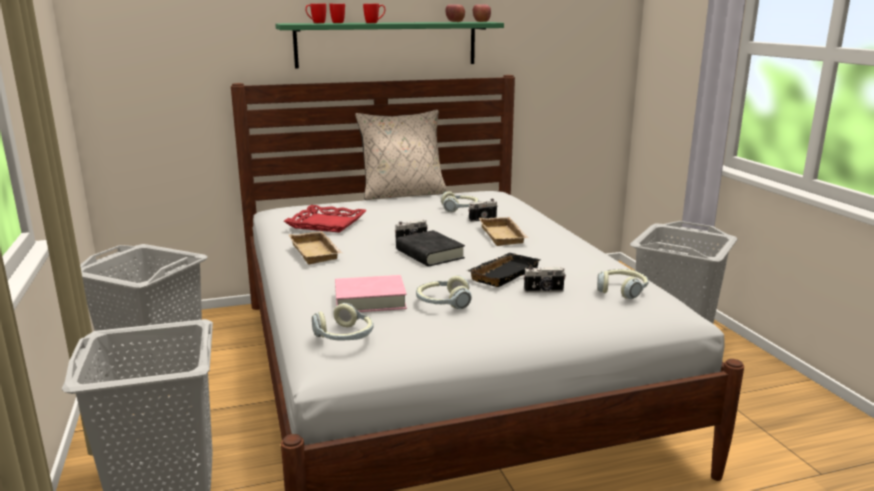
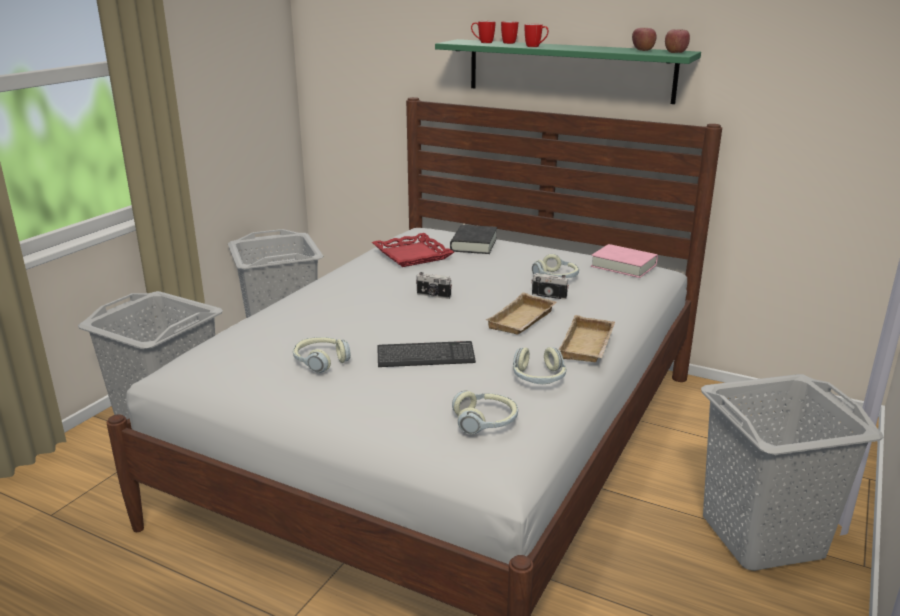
camera: 45 degrees right, 5 degrees up
(317, 252) = (346, 280): beige tray -> beige tray (589, 346)
(344, 337) = (207, 356): headphones -> headphones (538, 378)
(370, 300) = (282, 335): pink book -> pink book (623, 266)
(403, 194) = (553, 245): beige pillow -> none
(429, 254) = (415, 314): black book -> black book (474, 244)
(503, 273) = (425, 356): black tray -> keyboard
(544, 291) = (417, 388): camera -> none

